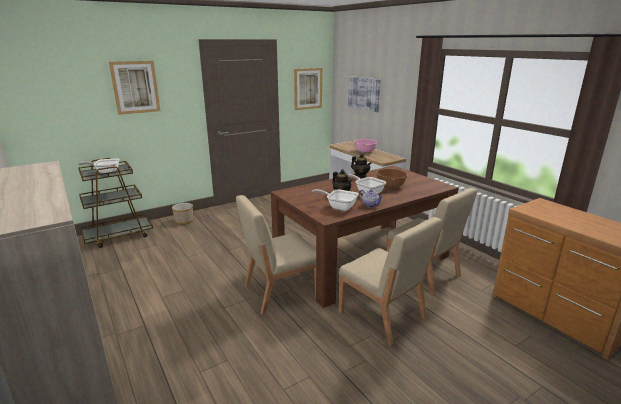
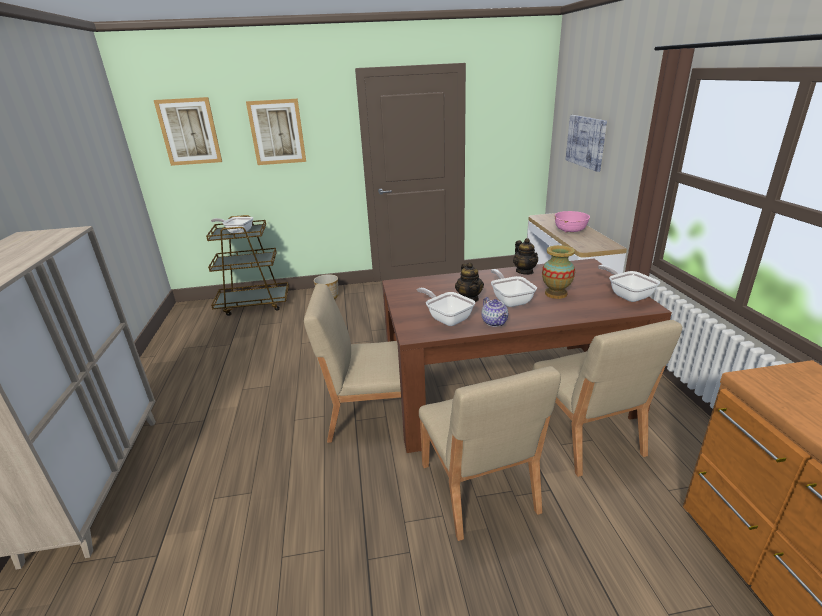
camera: 25 degrees right, 5 degrees up
(308, 88) = (511, 133): picture -> picture (189, 131)
(390, 186) = (555, 294): brown bowl -> vase
(429, 182) = (627, 295): none -> frying pan

